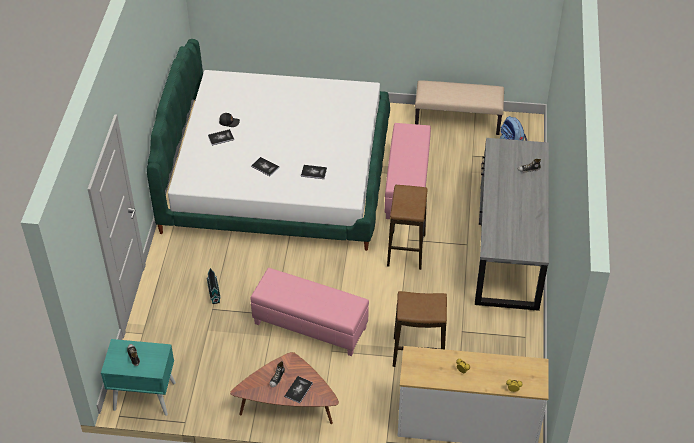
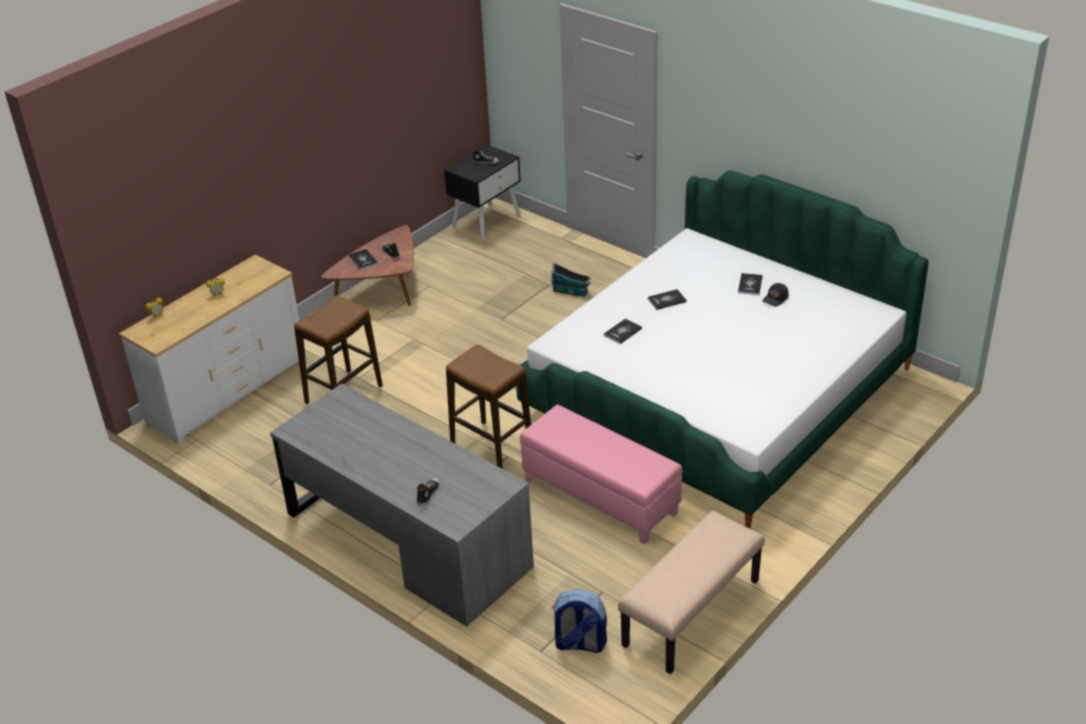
camera: 125 degrees right, 10 degrees down
(144, 396) = (486, 221): turquoise nightstand -> black nightstand
(309, 326) = (461, 336): pink ottoman -> none

